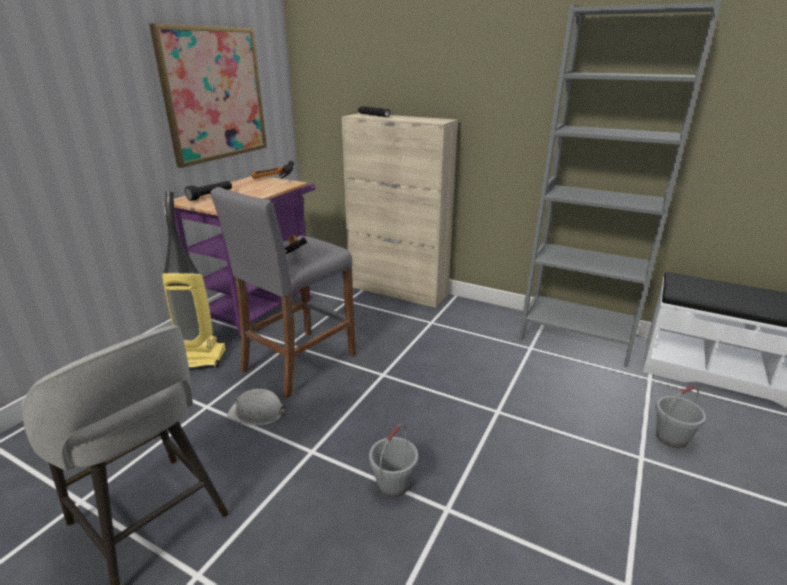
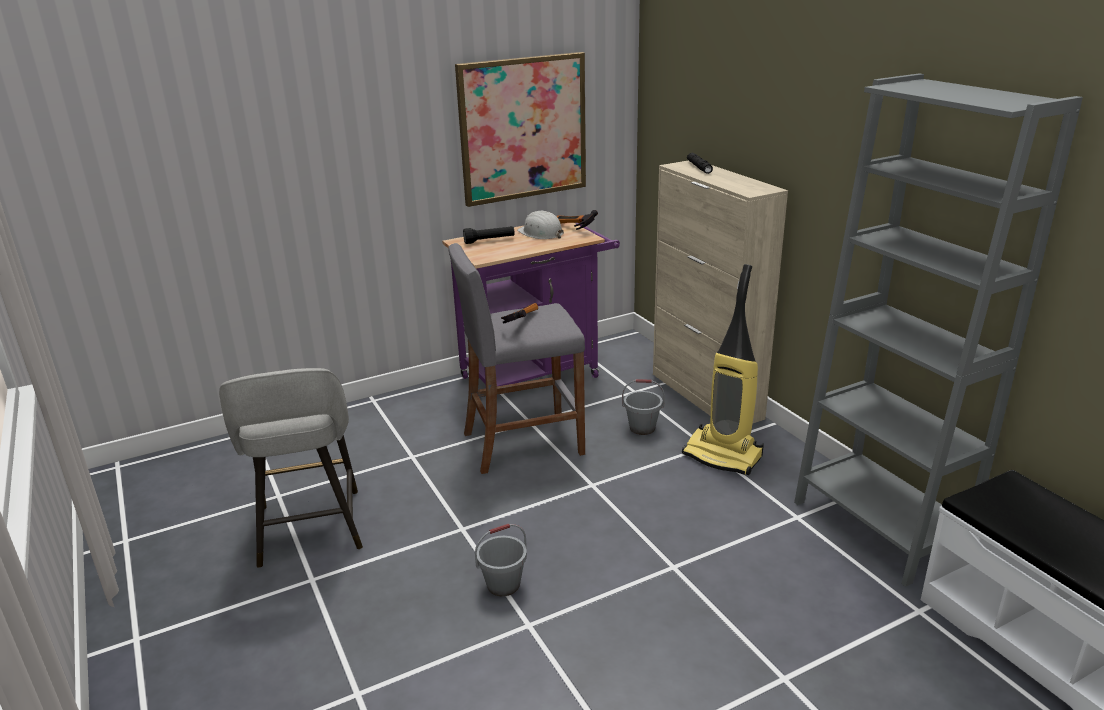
camera: 35 degrees right, 0 degrees up
(194, 358) = (436, 407): vacuum cleaner -> vacuum cleaner (723, 455)
(257, 412) = (447, 477): white hard hat -> white hard hat (541, 233)
(671, 438) = (852, 679): grey bucket -> grey bucket (642, 428)

